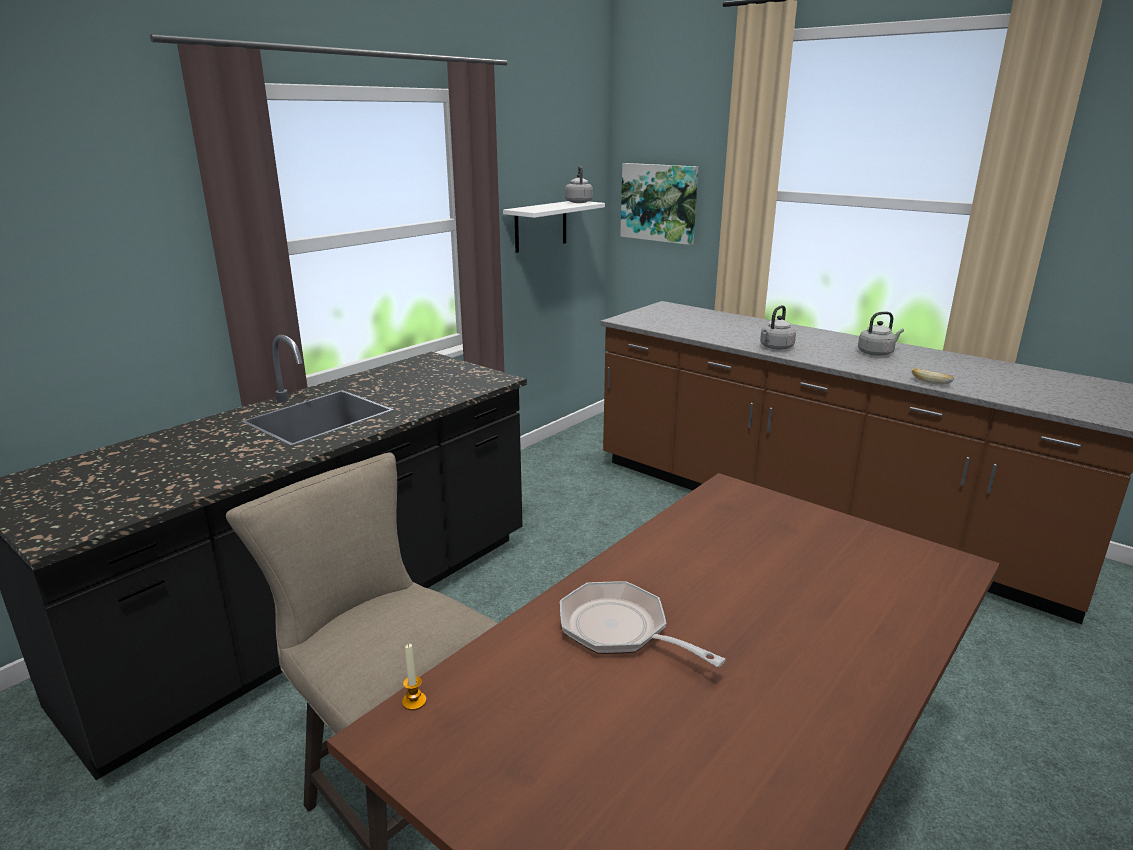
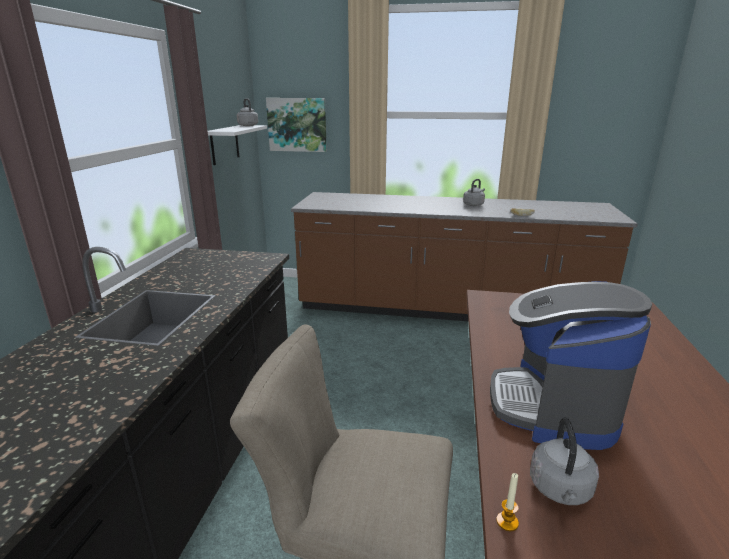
camera: 30 degrees left, 0 degrees up
(620, 630) = (553, 406): frying pan -> coffee machine
(775, 348) = (420, 209): grey kettle -> grey kettle (560, 490)

